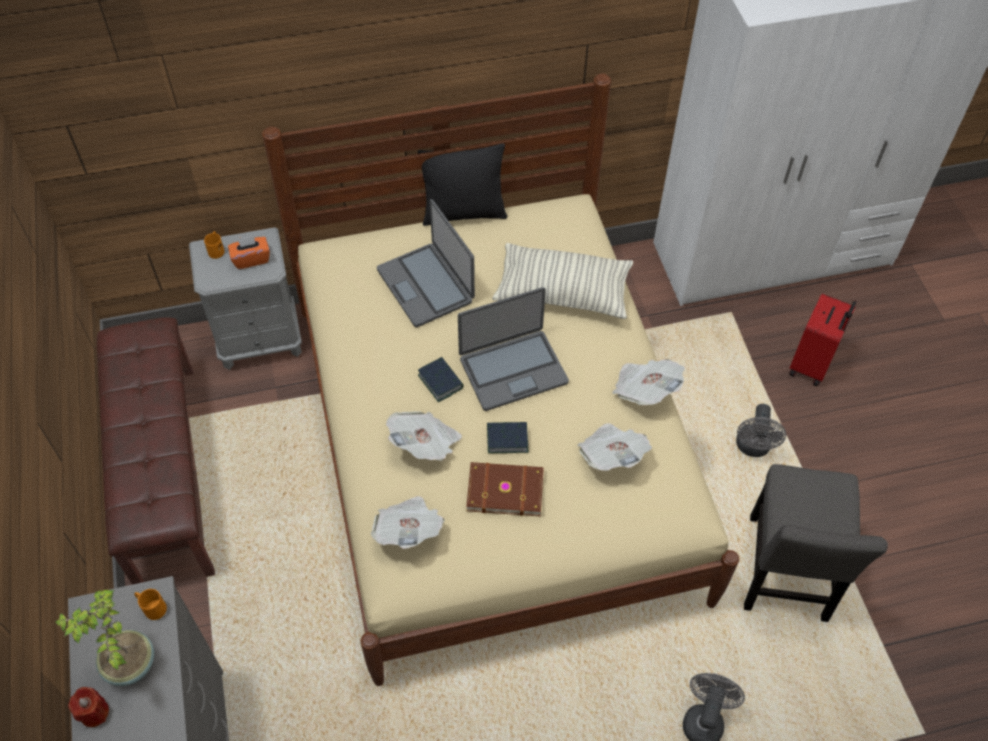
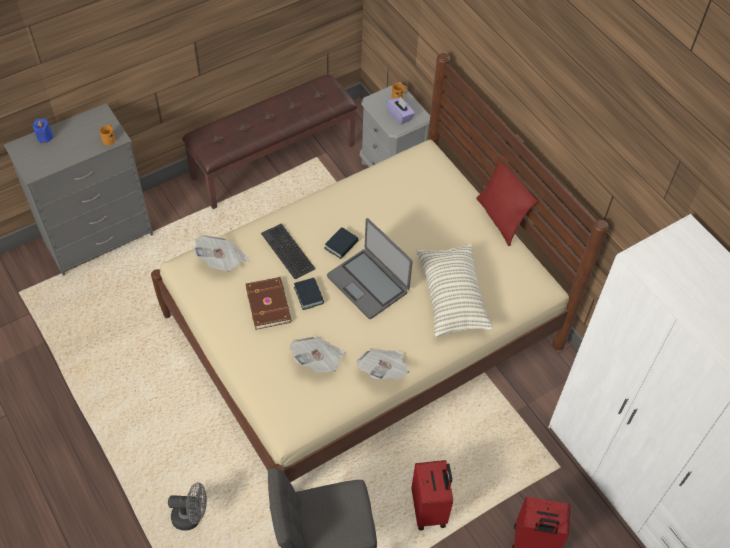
camera: 70 degrees right, 0 degrees up
(94, 712) = (45, 137): red candle -> blue candle
(128, 665) = (74, 141): potted plant -> none
(251, 259) = (400, 116): orange tissue box -> purple tissue box
(425, 444) = (288, 251): newspaper -> keyboard
(426, 285) = (420, 214): laptop -> none
(464, 213) = (500, 219): black pillow -> red pillow
(753, 448) = (430, 509): grey fan -> red suitcase

